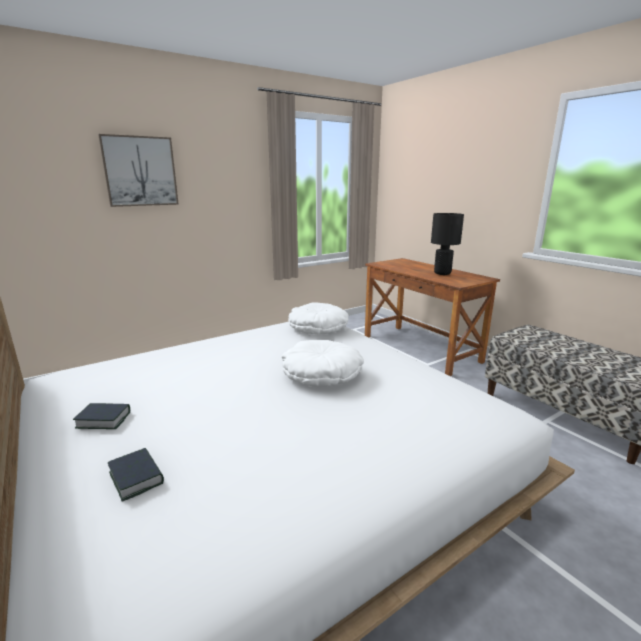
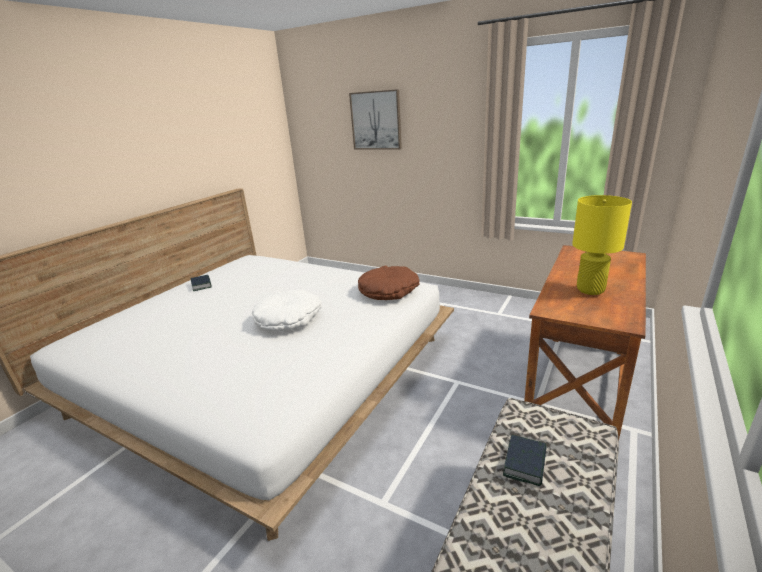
camera: 65 degrees right, 5 degrees up
(136, 478) = (151, 312): book -> book (525, 463)
(317, 328) = (387, 291): white pillow -> brown pillow
(442, 274) = (590, 292): black table lamp -> yellow table lamp

